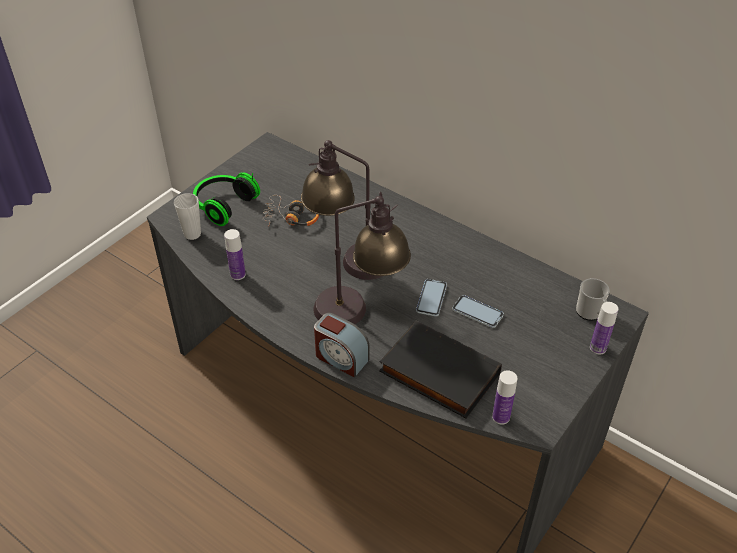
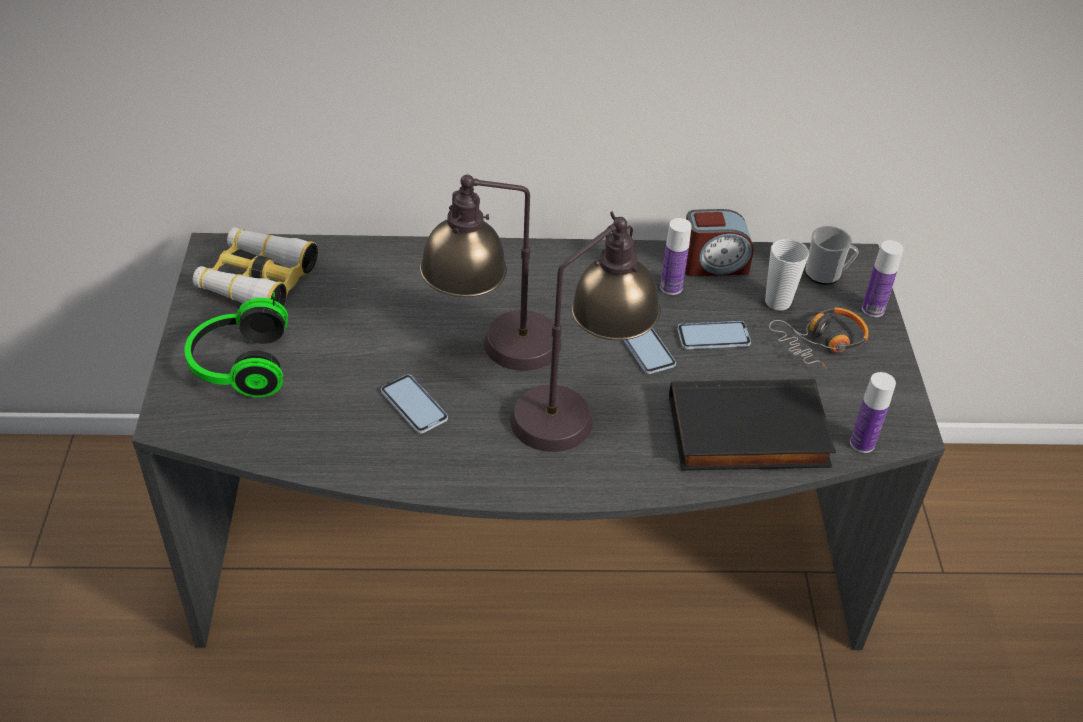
camera: 40 degrees left, 0 degrees up
(192, 234) = (236, 429): cup -> cup (777, 302)
(238, 274) = (367, 450): bottle -> bottle (671, 287)
(272, 168) = (257, 279): none -> binoculars
(281, 265) = (414, 405): none -> phone
(291, 217) = (358, 335): headphones -> headphones (821, 343)
(341, 358) = (619, 481): alarm clock -> alarm clock (713, 264)

